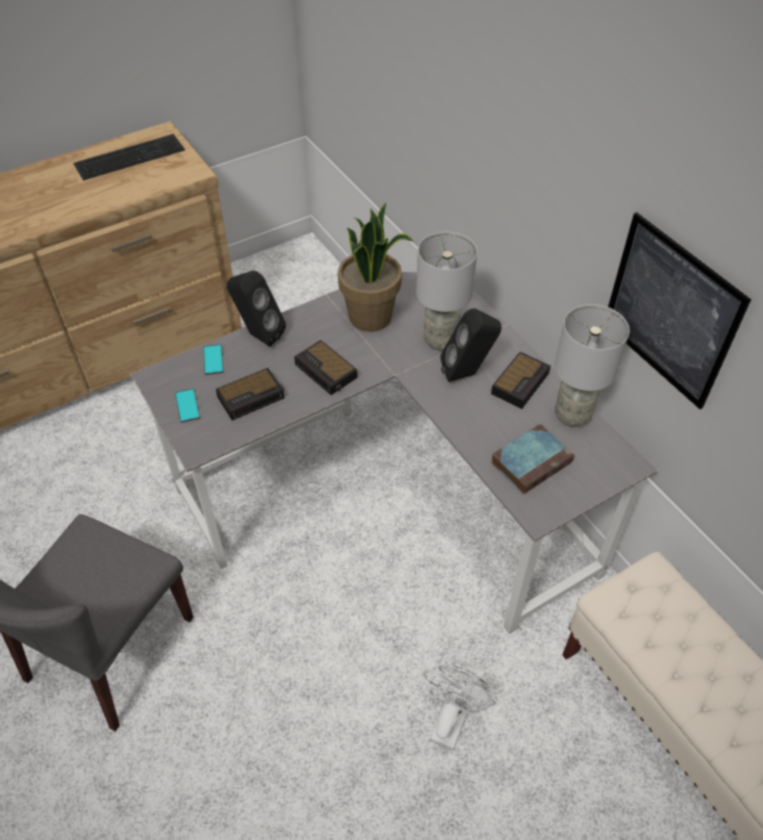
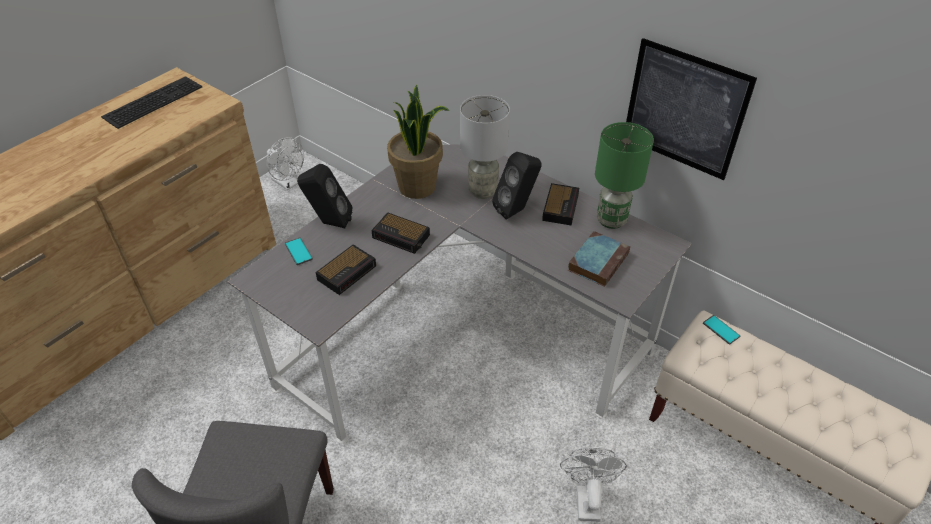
camera: 20 degrees left, 5 degrees down
(187, 406) = (293, 293): phone -> phone (721, 330)
(282, 268) = (288, 183): none -> white fan
(573, 415) = (612, 220): grey table lamp -> green table lamp

